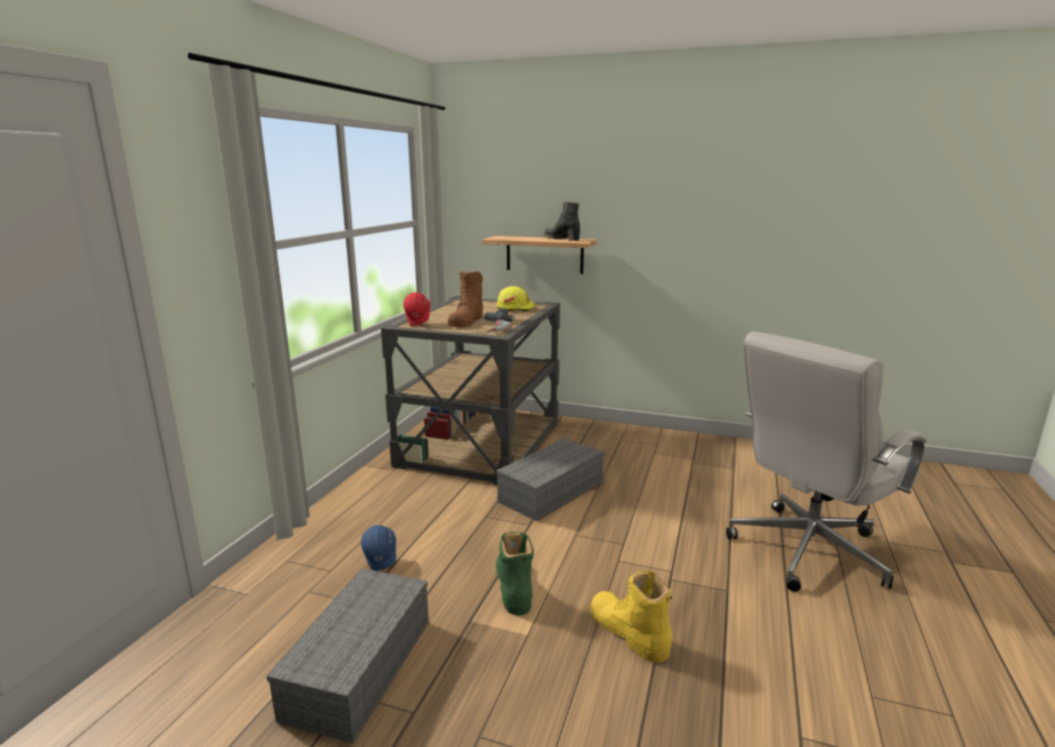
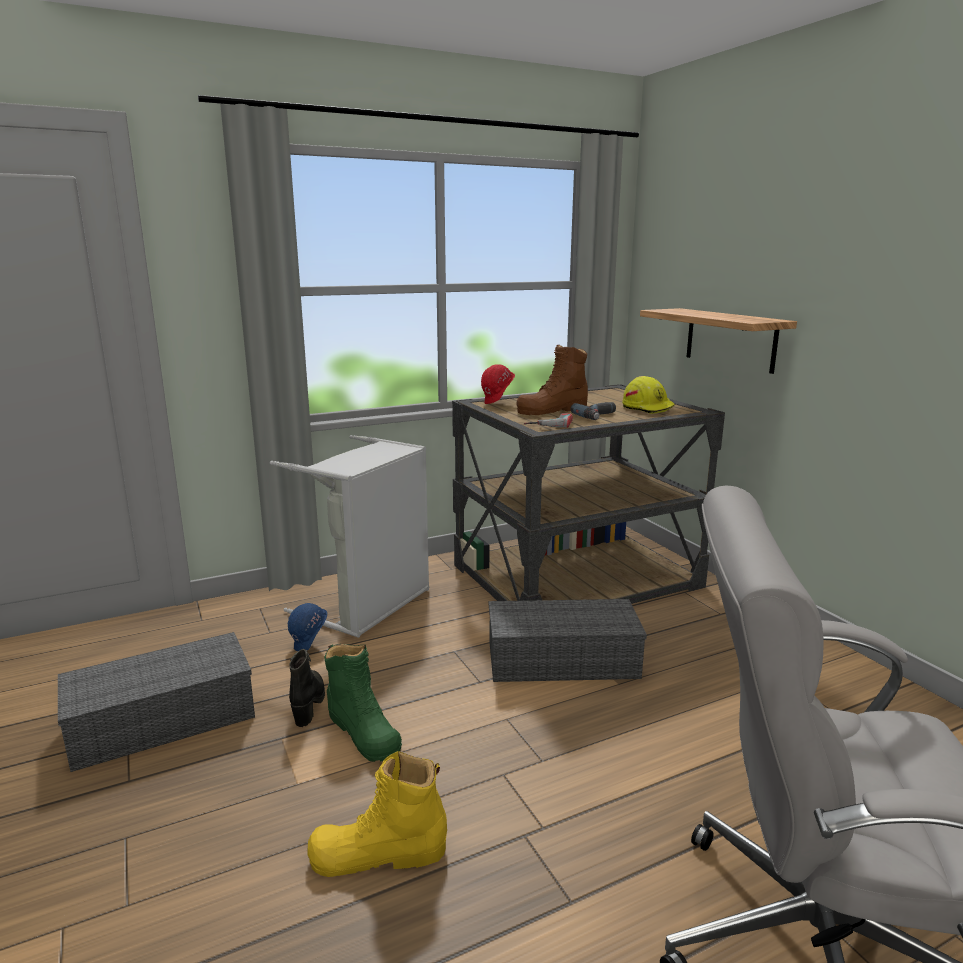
camera: 45 degrees right, 0 degrees up
(377, 517) = (370, 605): none -> grey laundry basket
(513, 586) = (363, 732): green boot -> green boot turned 105 degrees clockwise
(562, 239) = (742, 317): black boot -> black boot (309, 703)
(628, 632) = (378, 854): yellow boot -> yellow boot turned 105 degrees counterclockwise

